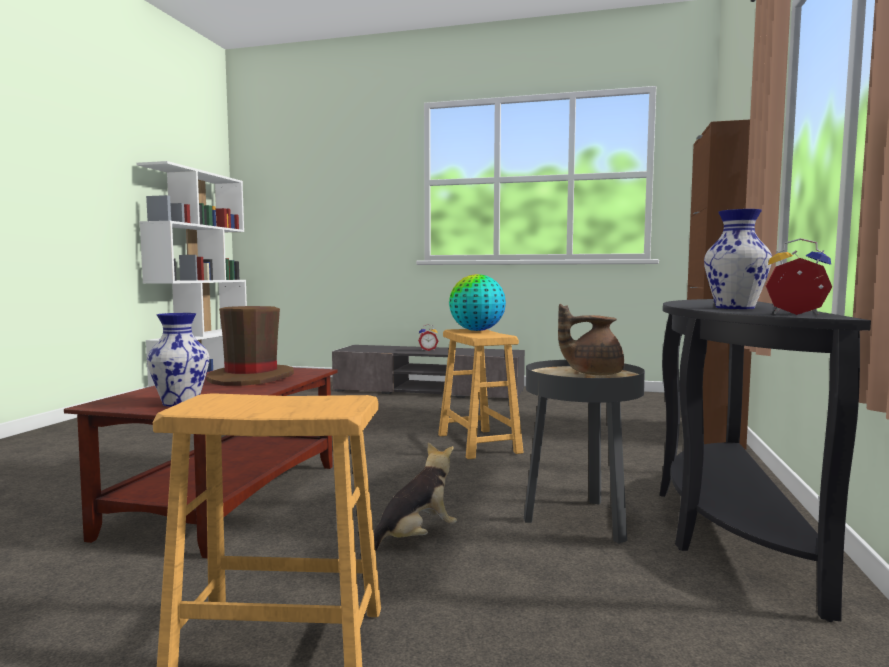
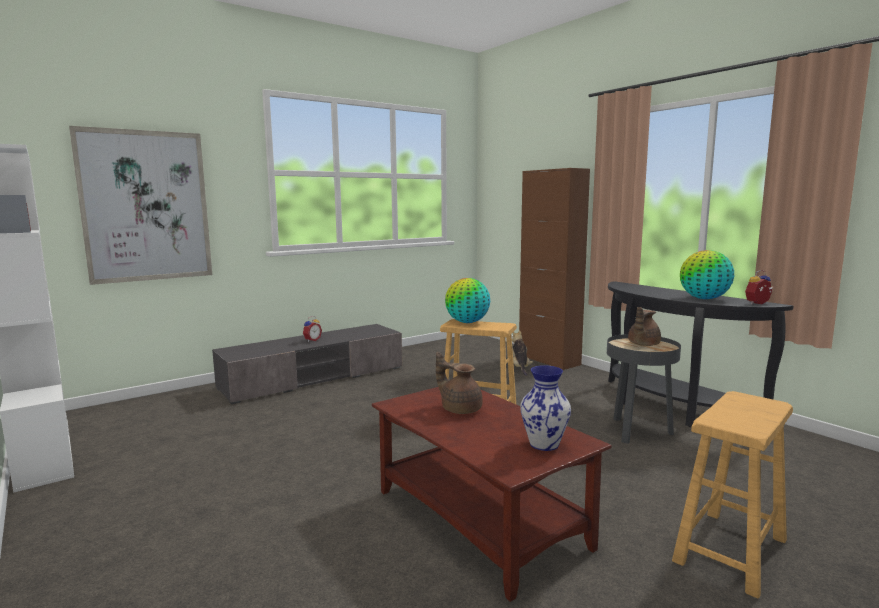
camera: 50 degrees left, 5 degrees up
(251, 378) = (460, 408): brown hat -> brown teapot
(324, 217) = (146, 206): none -> picture
(415, 538) = (624, 477): plush toy -> plush toy (520, 368)
(734, 308) = (704, 299): vase -> globe

